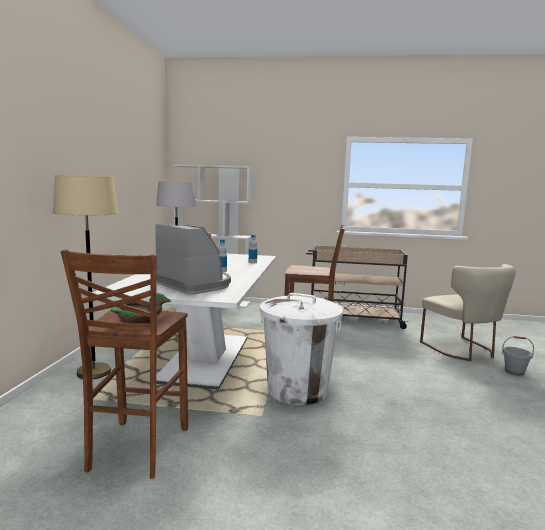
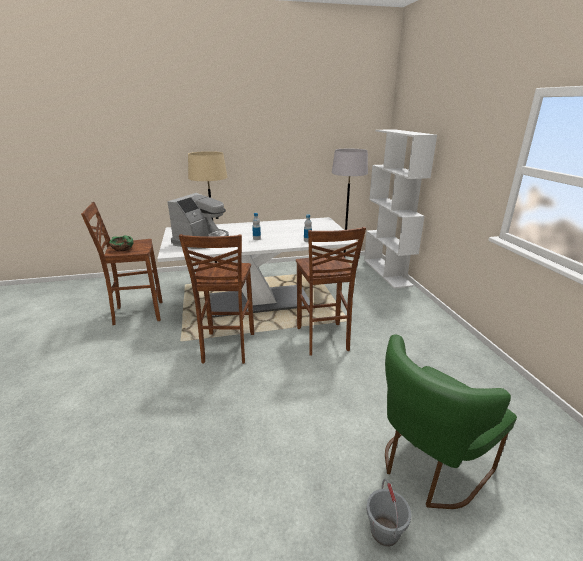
camera: 70 degrees right, 15 degrees up
(297, 390) = (227, 348): white trash can -> brown stool
(352, 319) = (443, 353): beige cart -> none
(463, 350) = (428, 467): beige chair -> green chair

